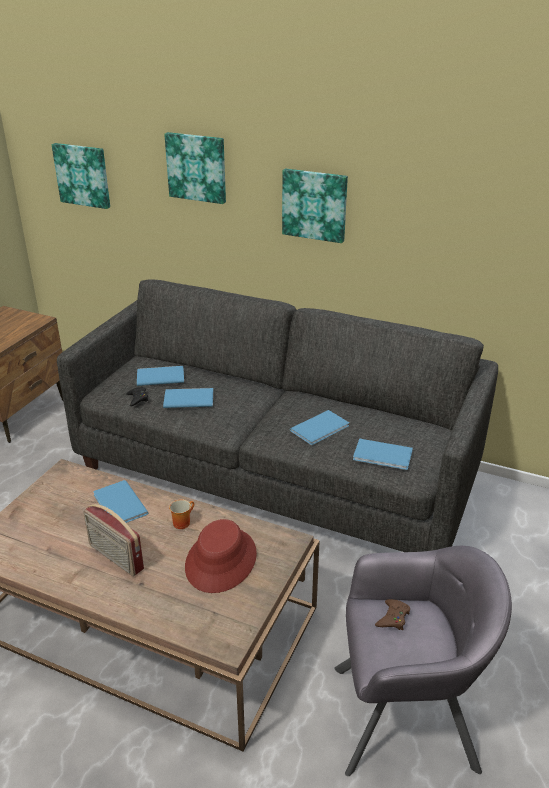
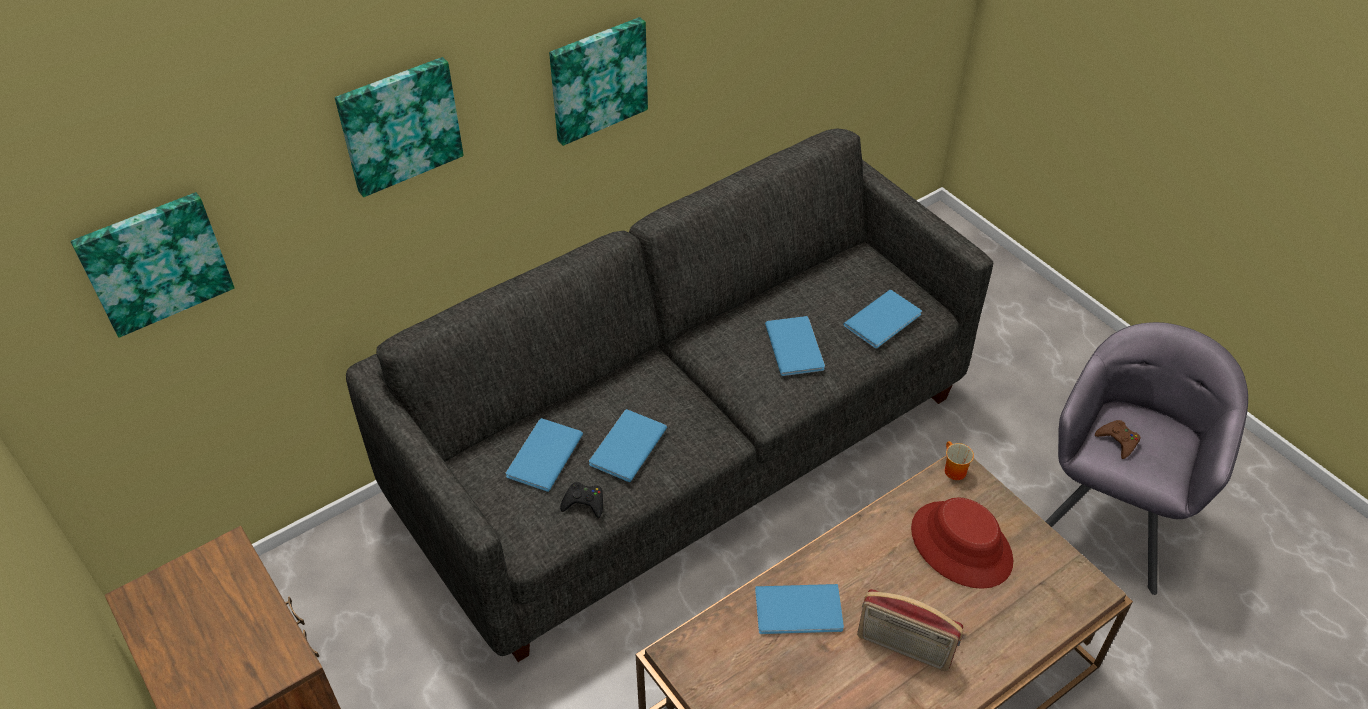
camera: 60 degrees left, 15 degrees up
(115, 558) = (903, 648): radio -> radio turned 45 degrees clockwise
(182, 521) = (871, 556): mug -> mug (952, 470)

